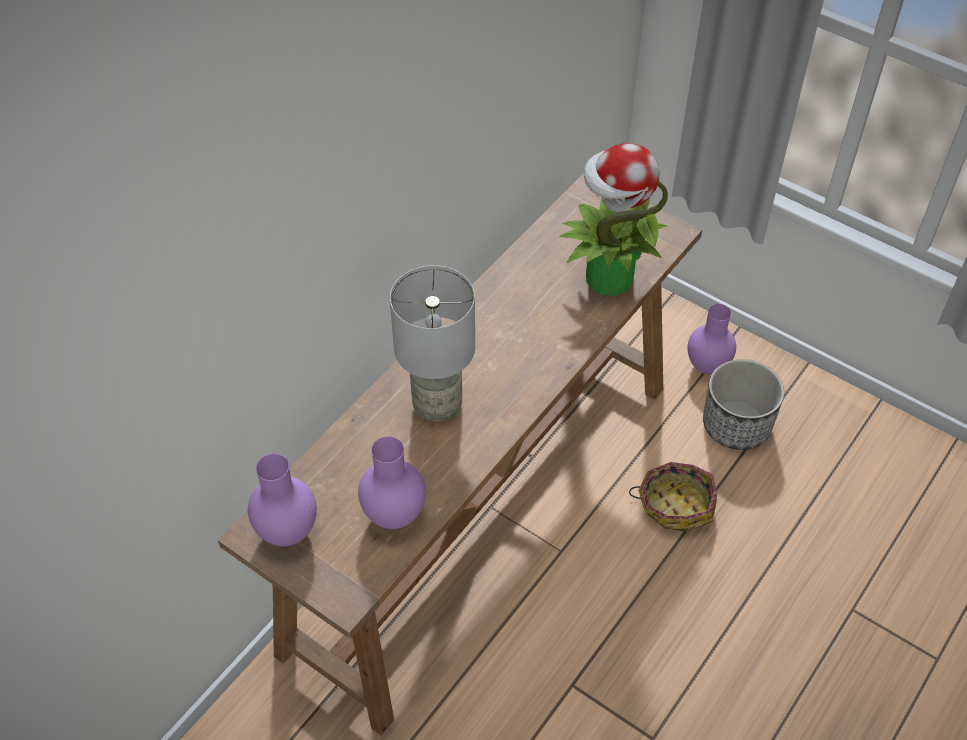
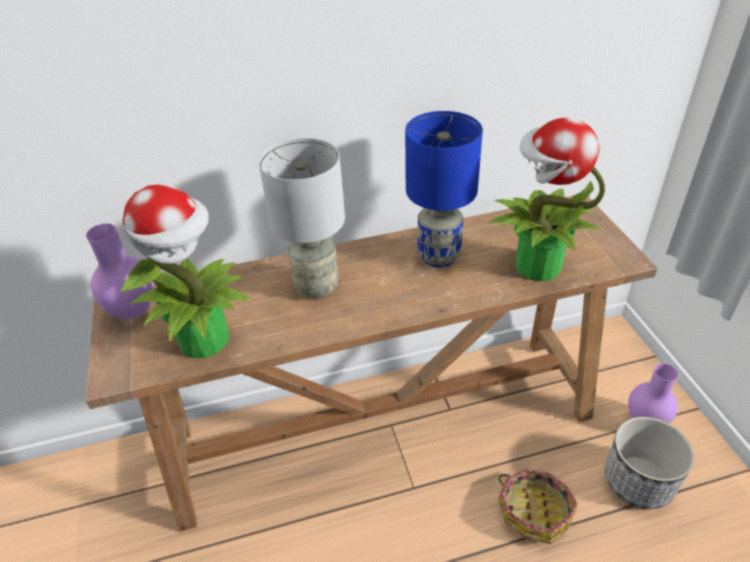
camera: 40 degrees right, 10 degrees down
(393, 514) = (206, 339): purple vase -> potted plant
(516, 312) = (438, 255): none -> blue table lamp

